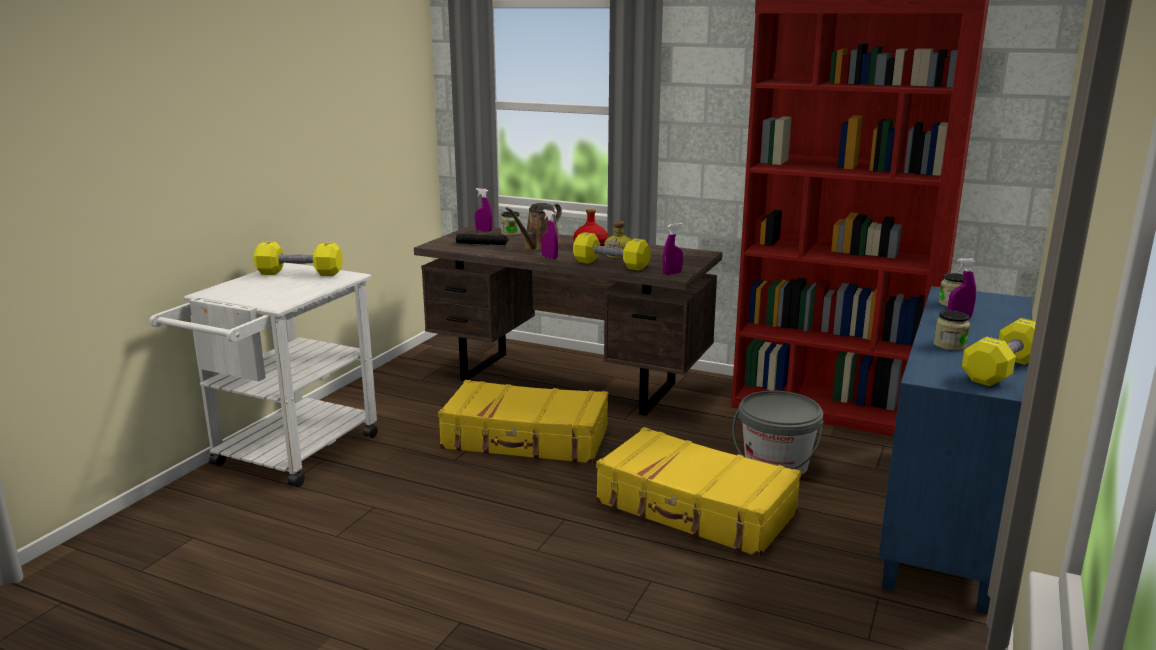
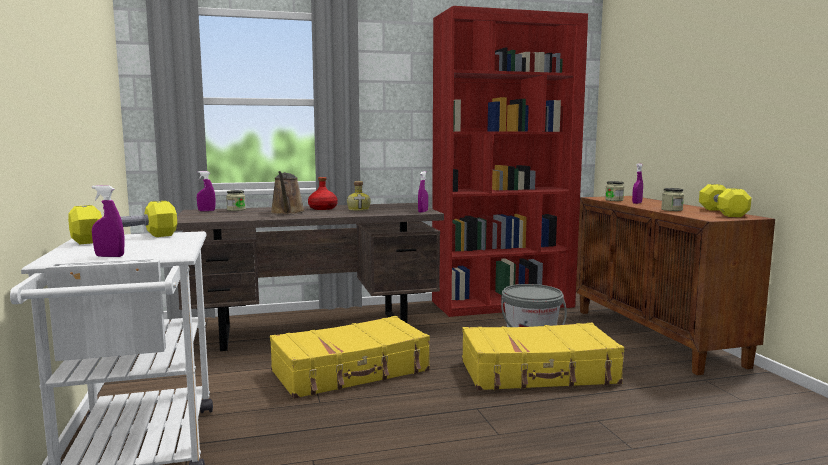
camera: 40 degrees left, 10 degrees down
(482, 244) = (231, 216): black flashlight -> none
(549, 257) = (312, 215): purple spray bottle -> purple spray bottle (109, 256)
(611, 264) = (369, 213): yellow dumbbell -> none
(947, 522) = (656, 336): blue cabinet -> brown cabinet

